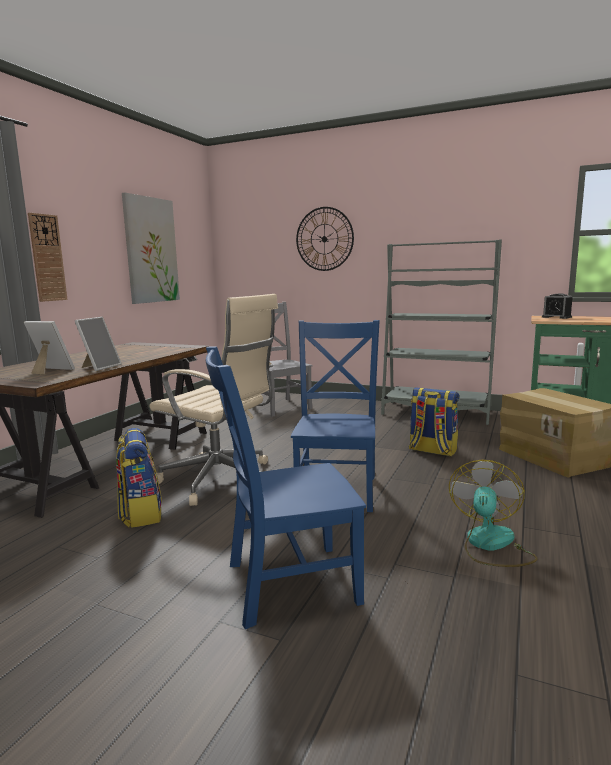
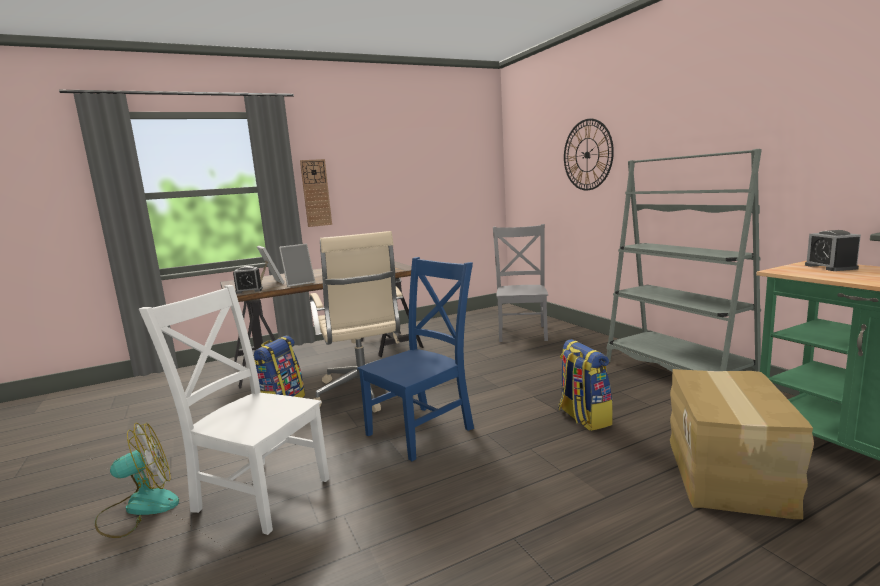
camera: 40 degrees right, 0 degrees up
(47, 379) = (249, 290): none -> alarm clock
(151, 250) = (423, 177): picture -> none
(285, 584) = (259, 492): blue chair -> white chair
(490, 545) = (445, 539): fan -> fan (139, 508)

